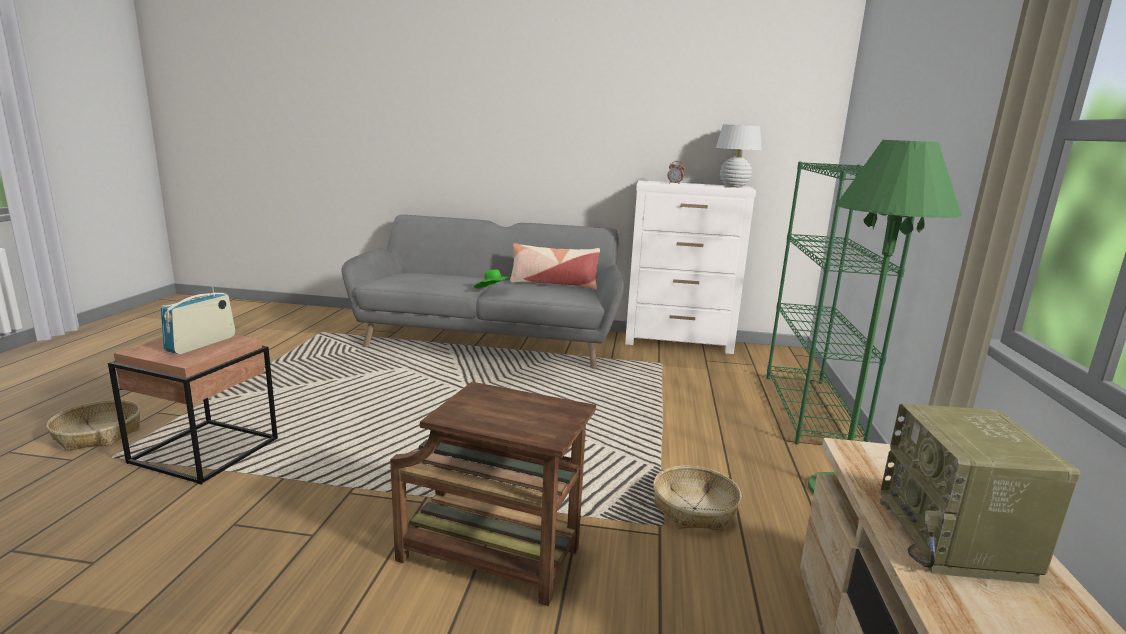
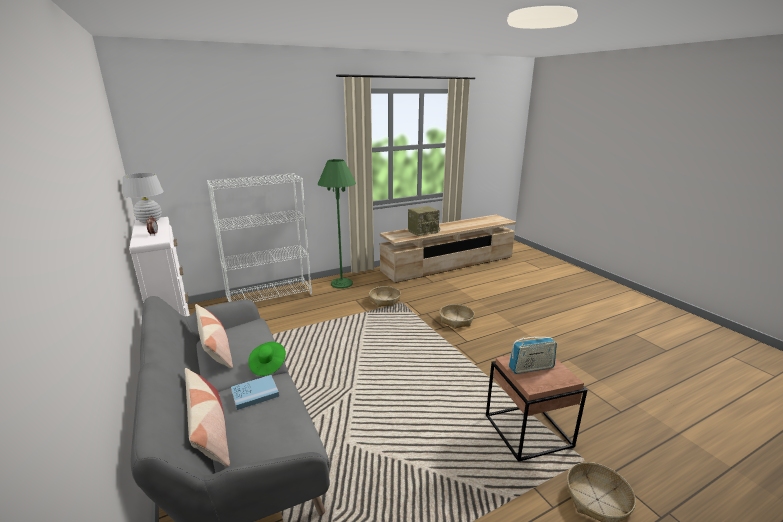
camera: 125 degrees left, 5 degrees up
(445, 273) = (209, 432): none -> pillow
(460, 282) = (255, 393): none -> blue book
(494, 557) = (456, 320): brown side table -> basket
(811, 410) = (270, 296): green bookcase -> white bookcase

